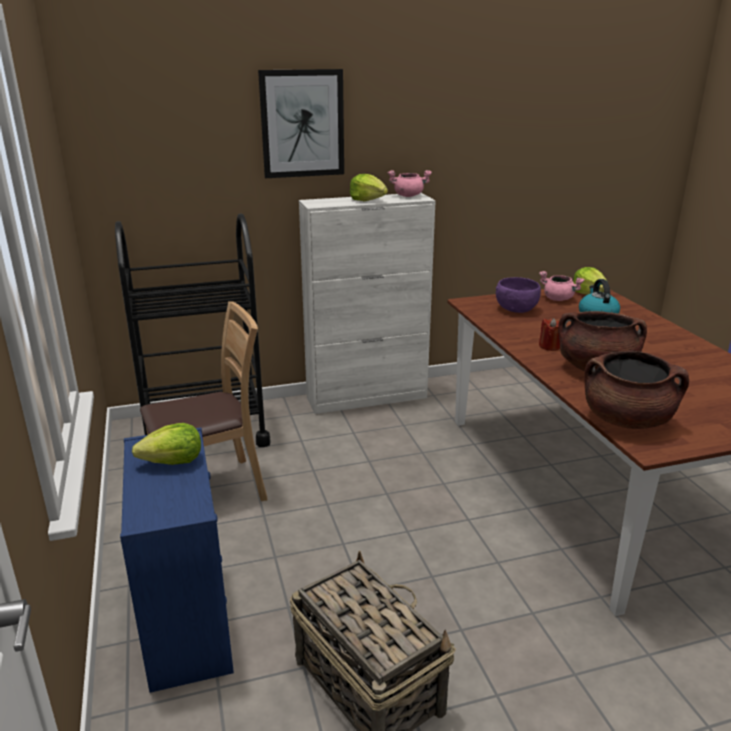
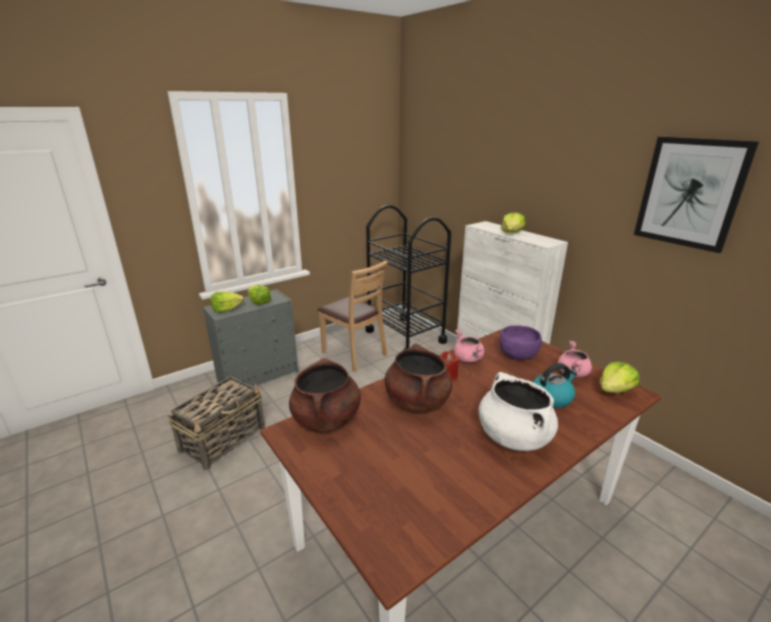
camera: 70 degrees right, 0 degrees up
(173, 501) = (226, 309): none -> lettuce
(186, 619) = (259, 376): blue dresser -> grey dresser
(302, 124) = (498, 169): picture -> picture (690, 193)
(408, 196) = (546, 240): pink cooking pot -> pink cooking pot (468, 359)
(656, 342) = (513, 436): none -> white cooking pot

